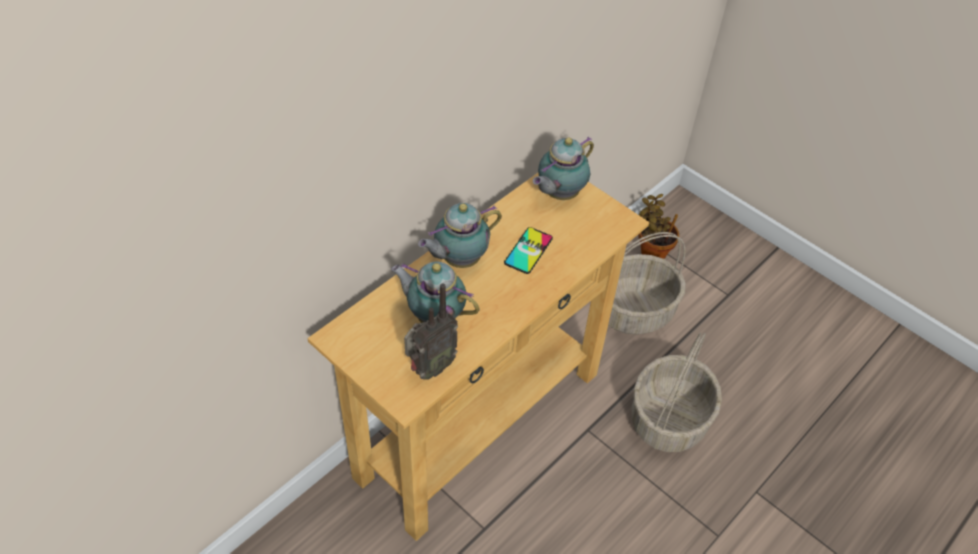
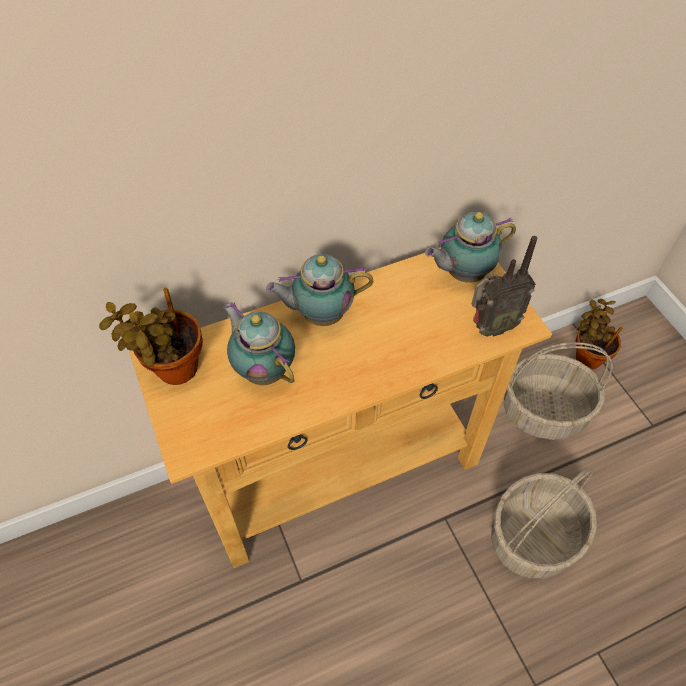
camera: 25 degrees right, 5 degrees up
(355, 341) = (172, 370): none -> potted plant
(429, 368) = (228, 425): radio -> radio (490, 327)
(528, 250) = (398, 326): phone -> none

